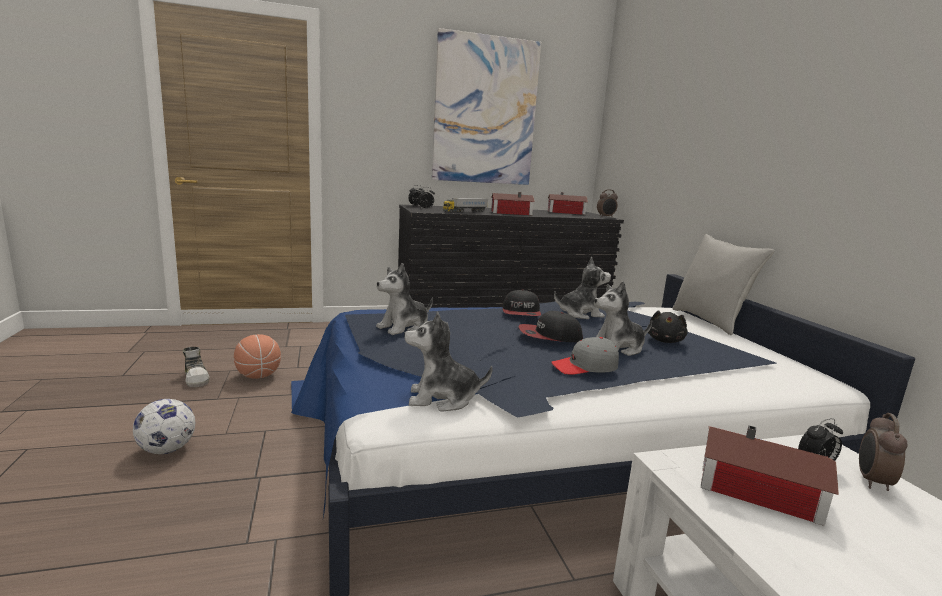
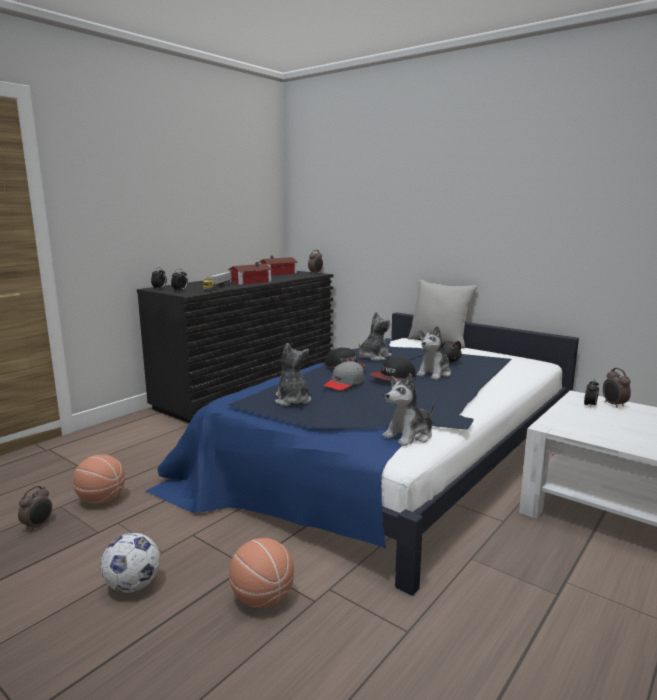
camera: 35 degrees left, 0 degrees up
(197, 378) = (38, 526): shoe -> alarm clock
(217, 514) = (263, 599): none -> basketball
(404, 327) = (292, 400): plush toy -> plush toy turned 150 degrees clockwise
(485, 111) = (198, 187): picture -> none
(585, 367) = (444, 390): grey cap -> grey cap (344, 383)
(762, 491) = (592, 424): toy house -> none

